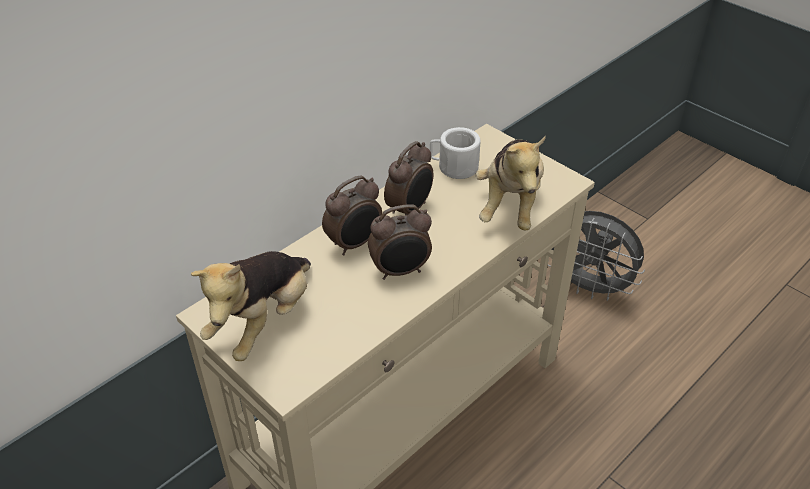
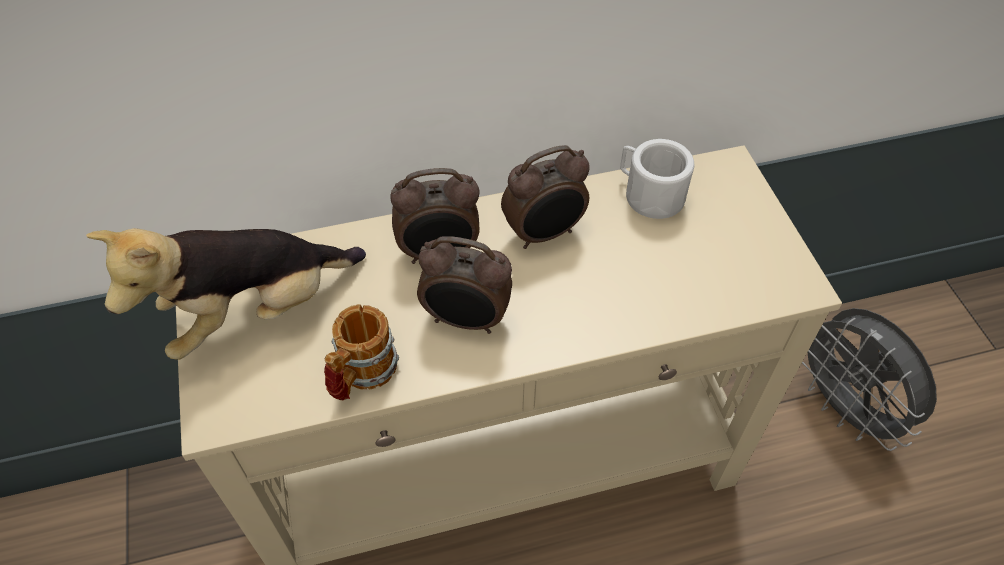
camera: 30 degrees right, 10 degrees up
(361, 325) = (361, 375): none -> mug
(510, 205) = (686, 286): plush toy -> none

